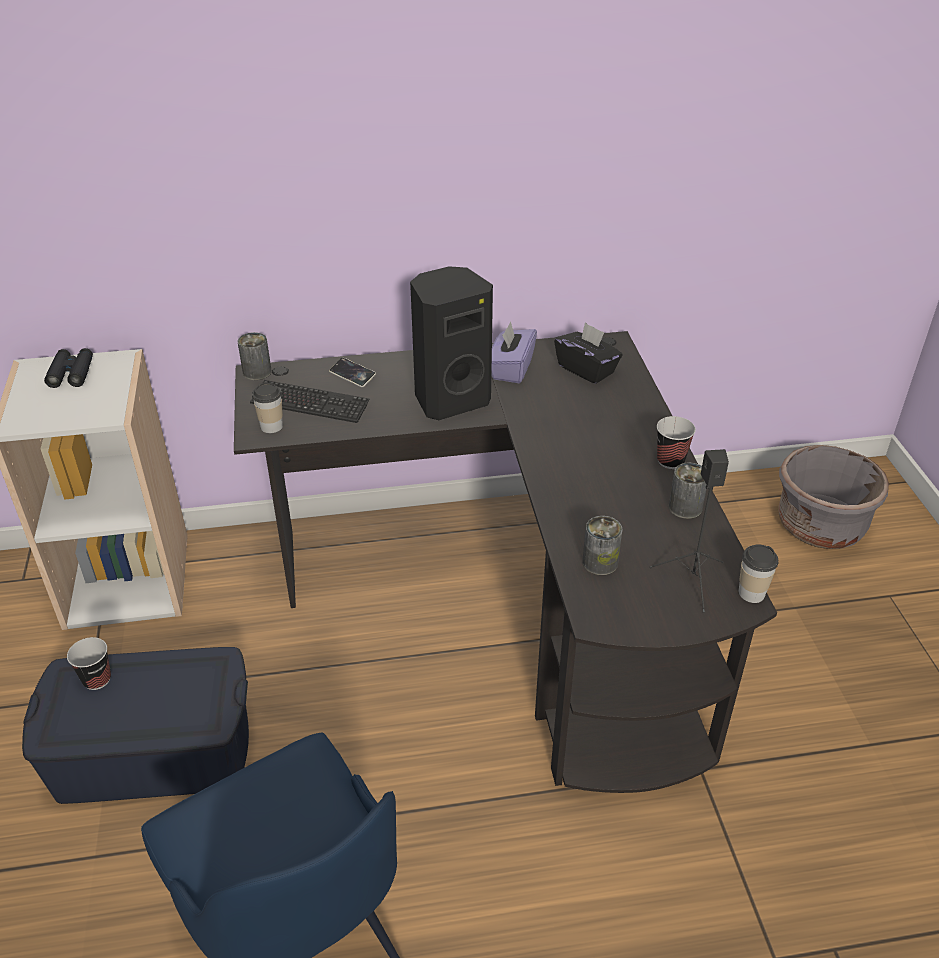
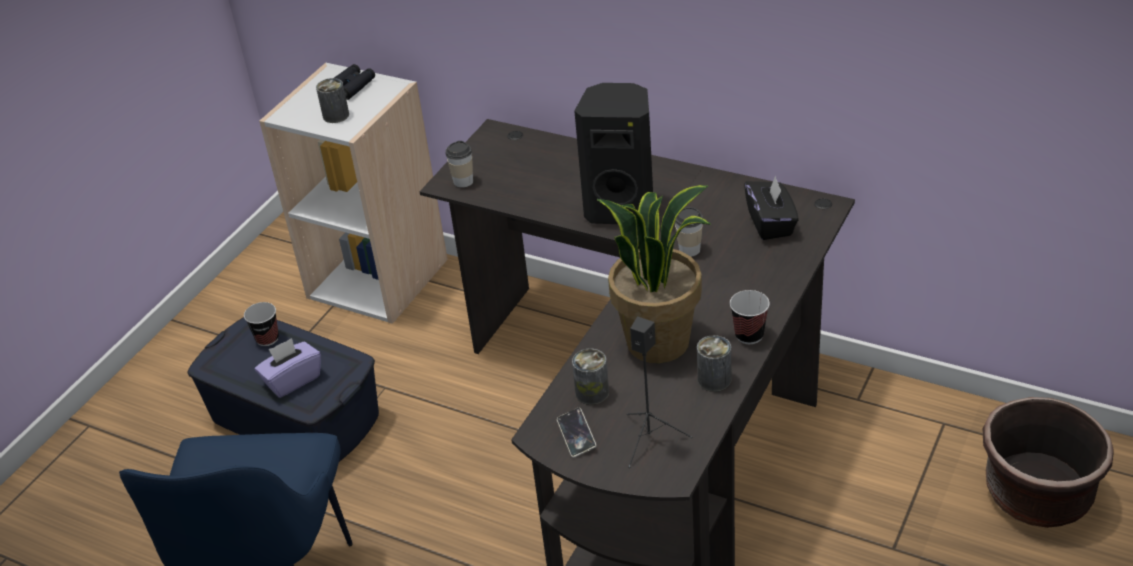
camera: 40 degrees right, 0 degrees up
(257, 372) = (496, 130): can -> can (336, 115)
(310, 404) = (509, 172): keyboard -> none
(352, 375) = (566, 158): phone -> phone (576, 435)
(511, 369) = (703, 199): purple tissue box -> purple tissue box (292, 380)
(605, 495) = (658, 341): none -> potted plant
(751, 593) = (685, 472): cup -> cup (689, 249)
(819, 526) = (1036, 495): grey planter -> brown planter

